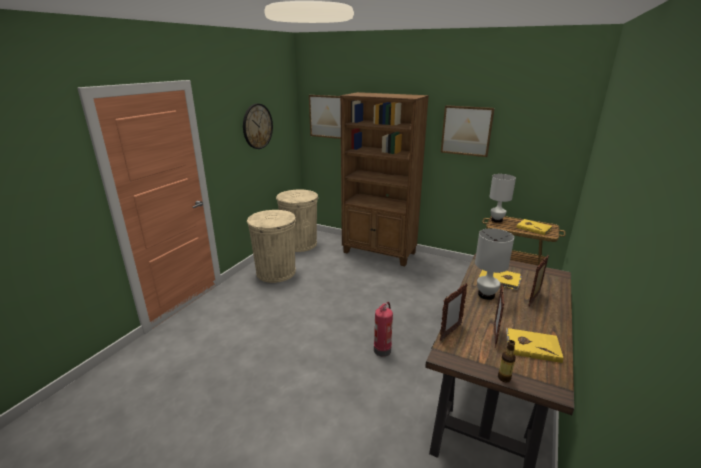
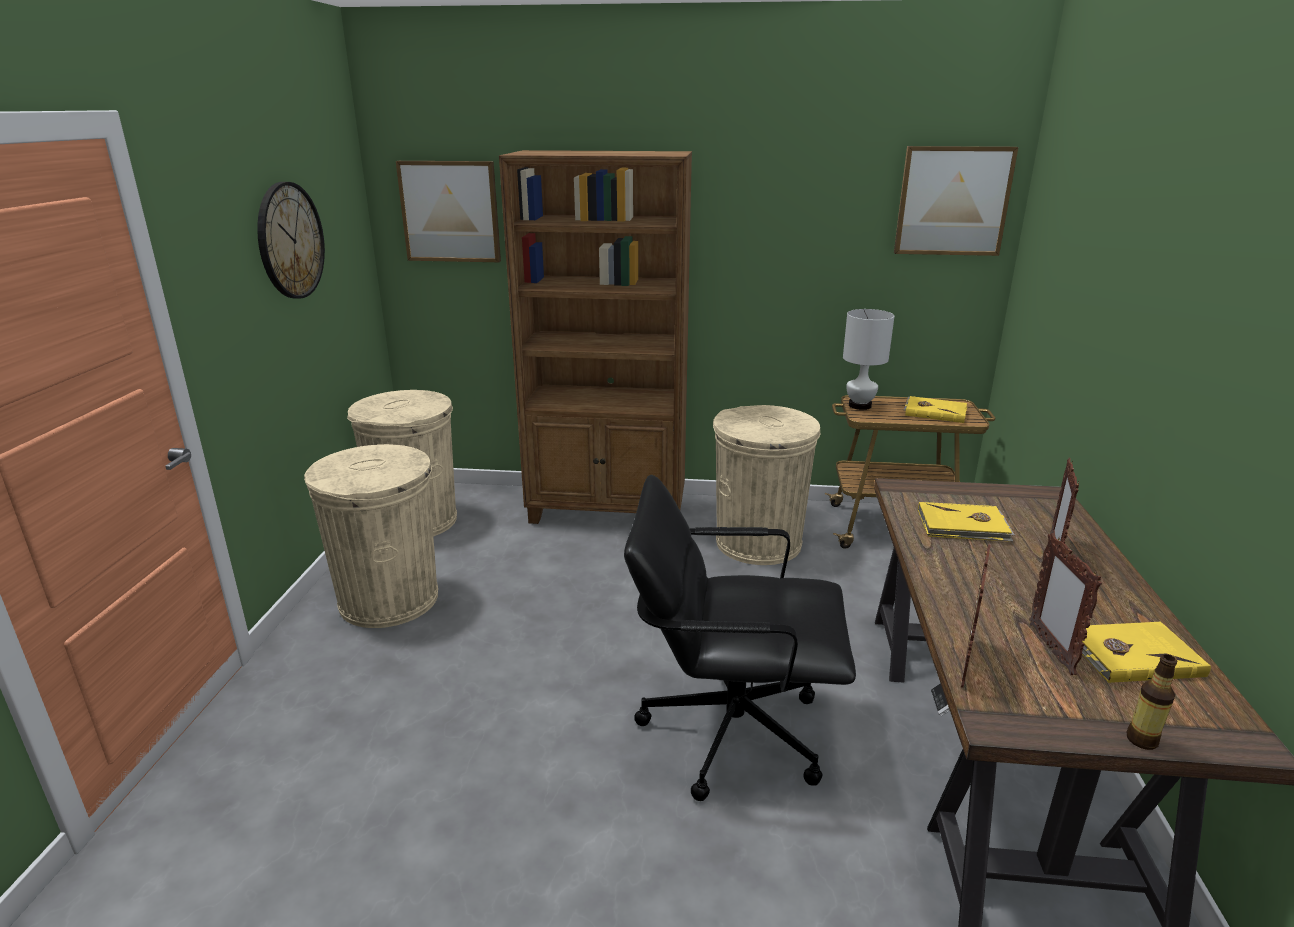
camera: 20 degrees left, 0 degrees up
(382, 349) = (730, 729): fire extinguisher -> black office chair
(439, 278) = (758, 543): none -> beige trash can
(466, 130) = (776, 225): picture -> picture (952, 201)
(486, 295) = (965, 563): white table lamp -> none

